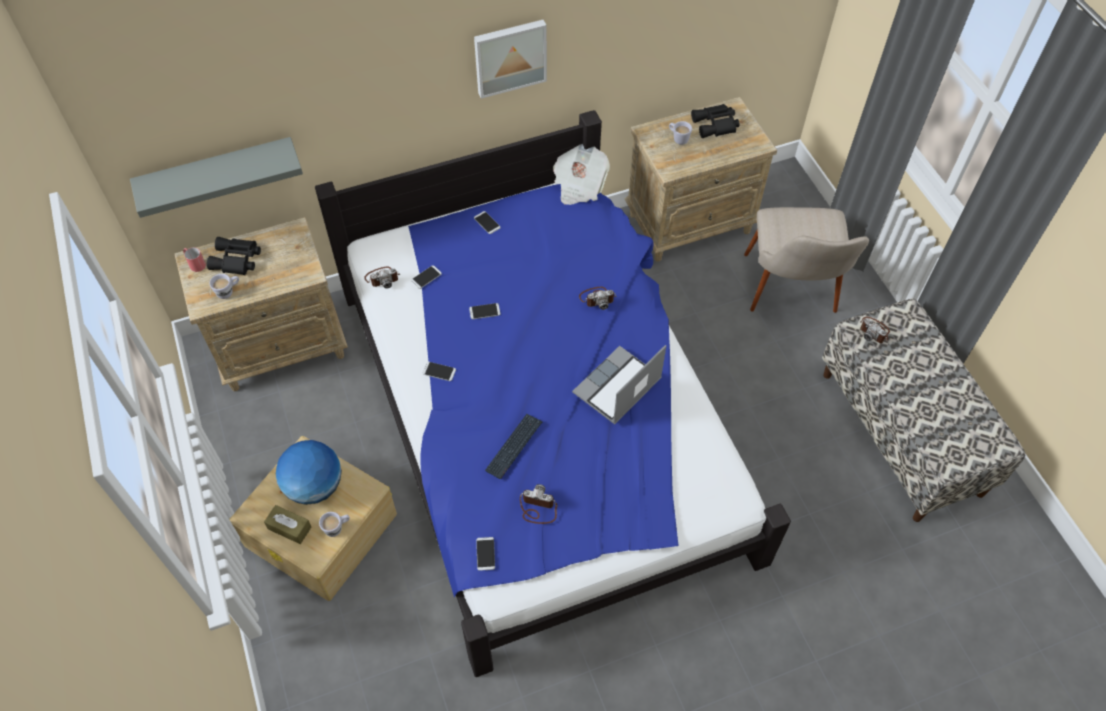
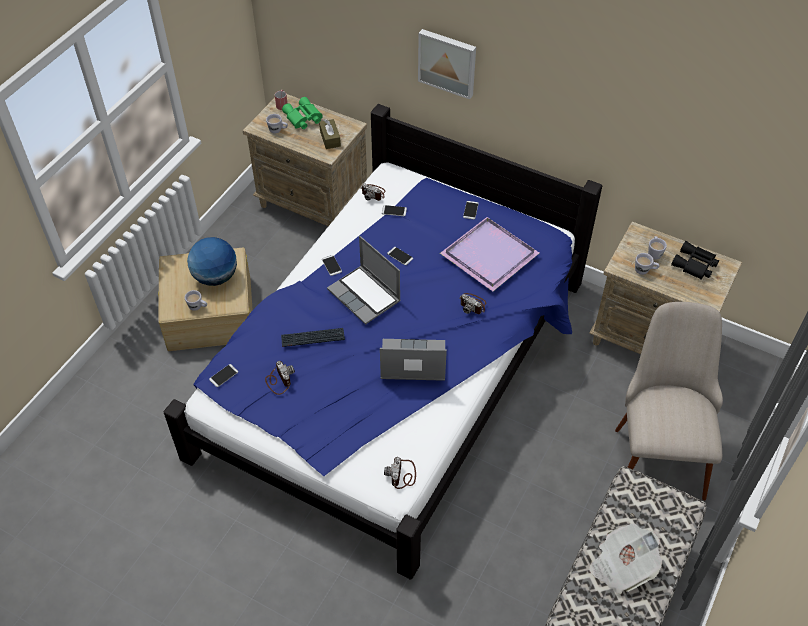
camera: 50 degrees right, 5 degrees down
(218, 174) = (321, 53): grey shelf -> none
(236, 260) = (302, 118): black binoculars -> green binoculars
(289, 528) = (178, 286): brown tissue box -> brown tissue box (330, 138)
(505, 370) = (365, 296): none -> laptop
(510, 56) = (543, 94): picture -> picture (447, 62)
(552, 248) = (487, 255): none -> purple tray
(579, 185) = (558, 234): newspaper -> newspaper (621, 566)
(690, 158) = (644, 271): none -> white mug
(791, 297) = (658, 447): beige chair -> beige chair turned 135 degrees clockwise
(874, 331) = (641, 494): camera -> camera (402, 475)

